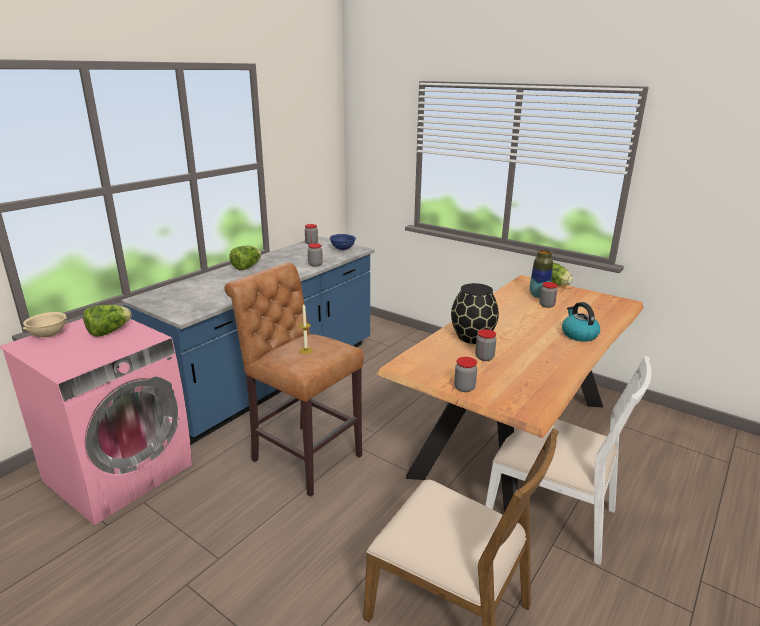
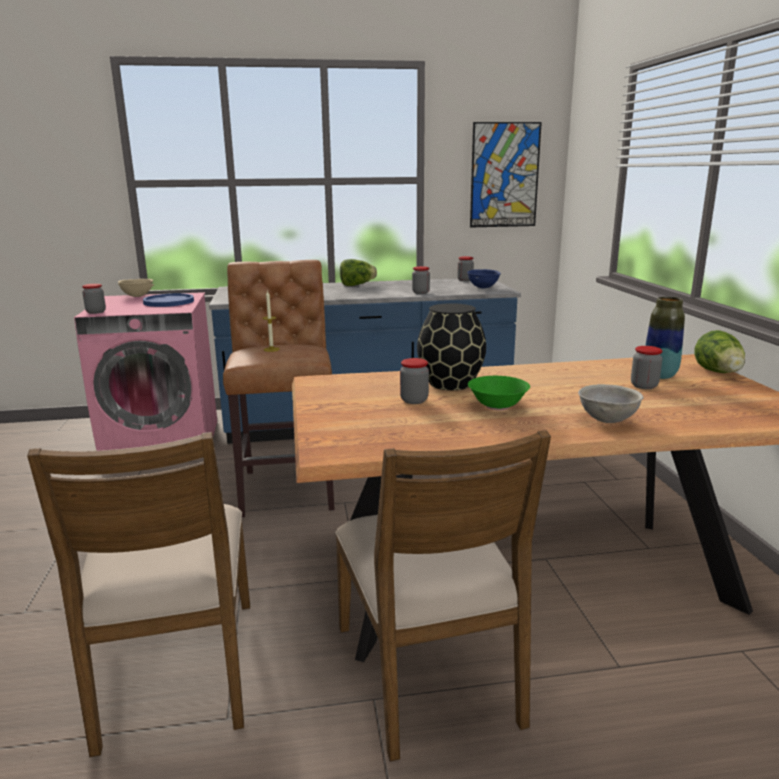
camera: 45 degrees right, 5 degrees down
(109, 332) = (169, 301): lettuce -> blue plate
(312, 154) = (504, 175): none -> picture
(464, 388) = (322, 412): jar -> jar (96, 312)
(525, 344) = (497, 406): none -> green bowl
(551, 514) = (429, 672): white chair -> brown chair
(578, 334) = (606, 421): kettle -> grey bowl

